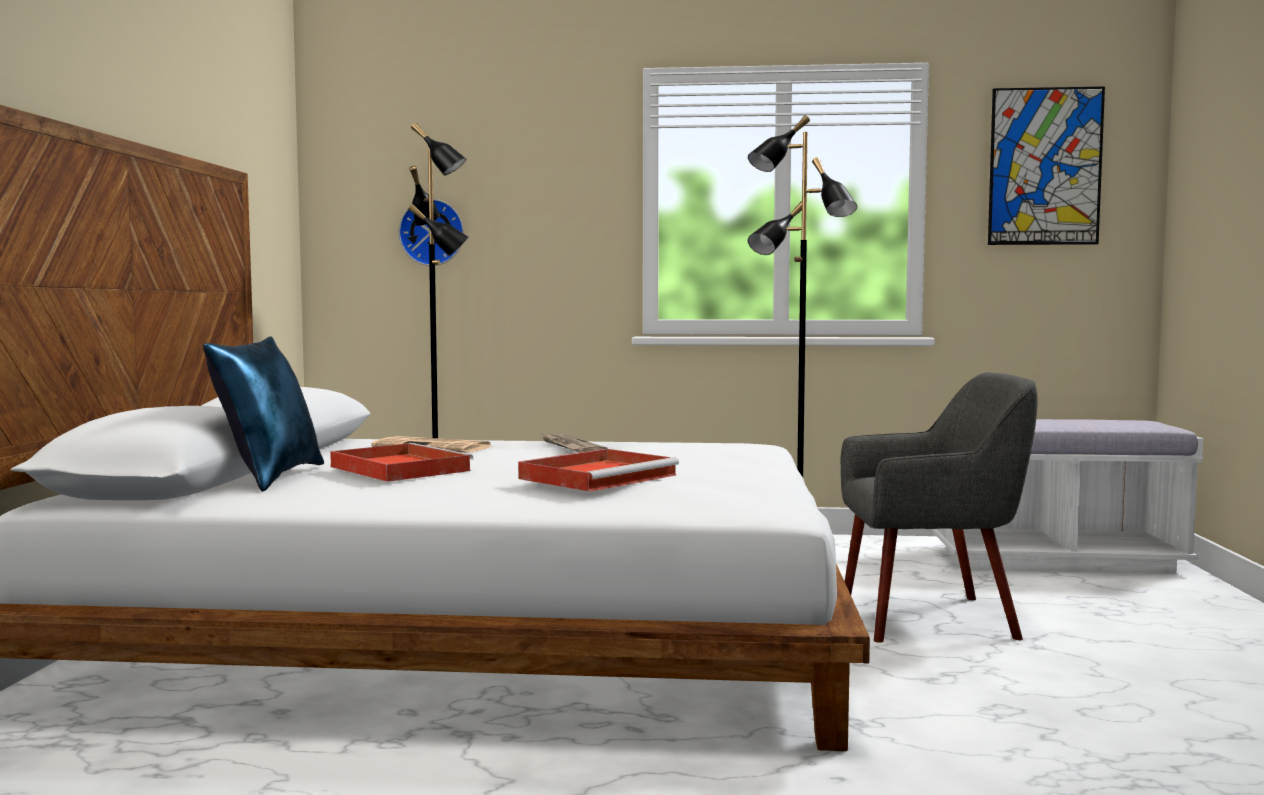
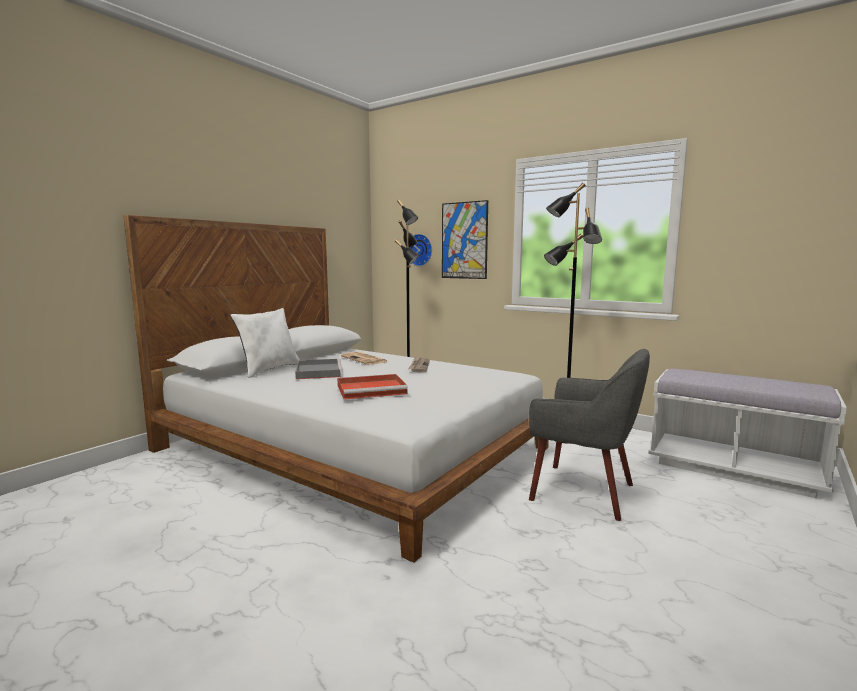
camera: 30 degrees right, 5 degrees up
(269, 478) = (269, 370): blue pillow -> white pillow
(398, 468) = (318, 371): red tray -> grey tray
(1045, 166) = (771, 202): picture -> picture (464, 240)

